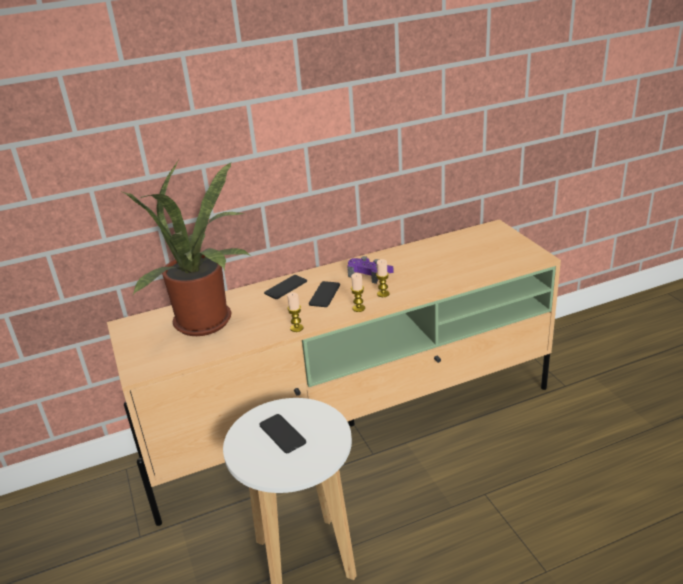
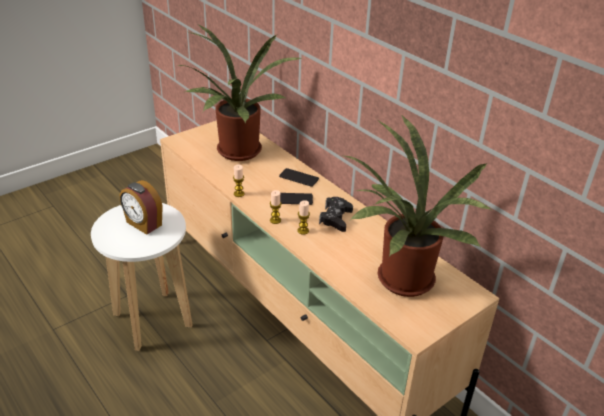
camera: 70 degrees right, 5 degrees up
(282, 434) = (143, 224): phone -> alarm clock
(369, 274) = (335, 218): purple game controller -> black game controller
(473, 254) = (400, 282): none -> potted plant

